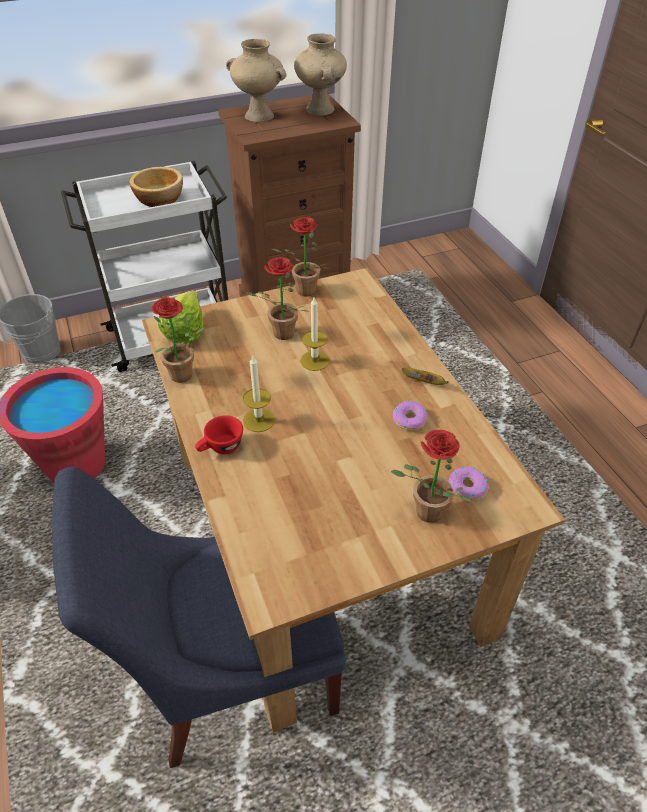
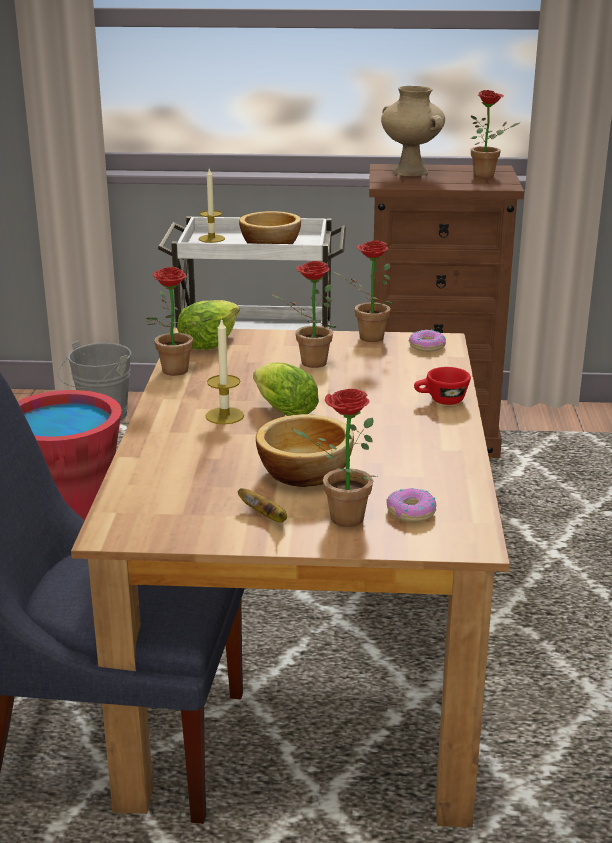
camera: 25 degrees right, 20 degrees down
(221, 448) = (166, 426): red cup -> red cup (441, 401)
(297, 399) = (281, 410): none -> lettuce
(314, 361) = (328, 388): candle -> candle (211, 238)
(321, 110) = (488, 176): beige vase -> potted plant
(364, 467) = (305, 471): none -> bowl
(410, 419) = (395, 450): donut -> donut (427, 346)
(424, 382) = (442, 427): banana -> banana (265, 517)

